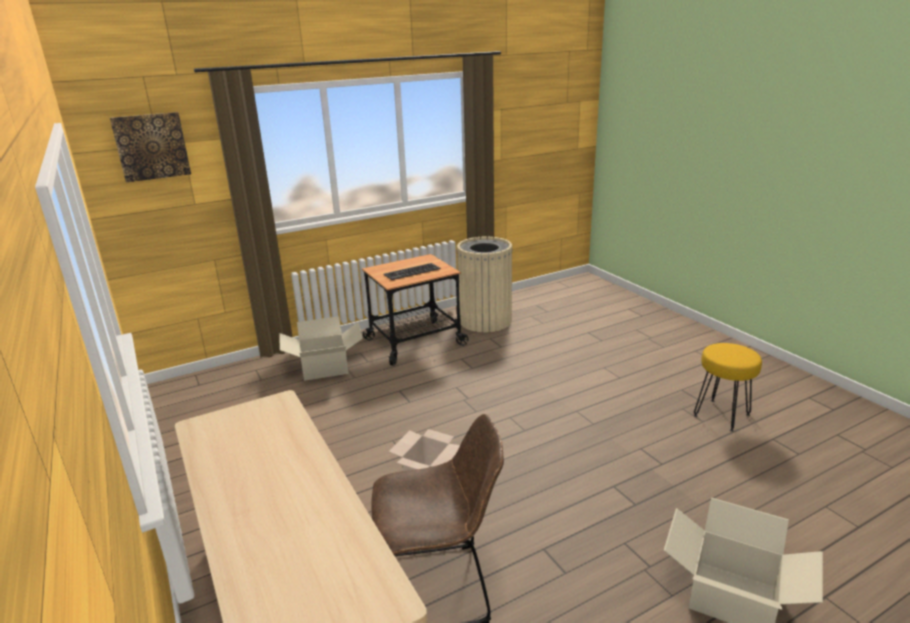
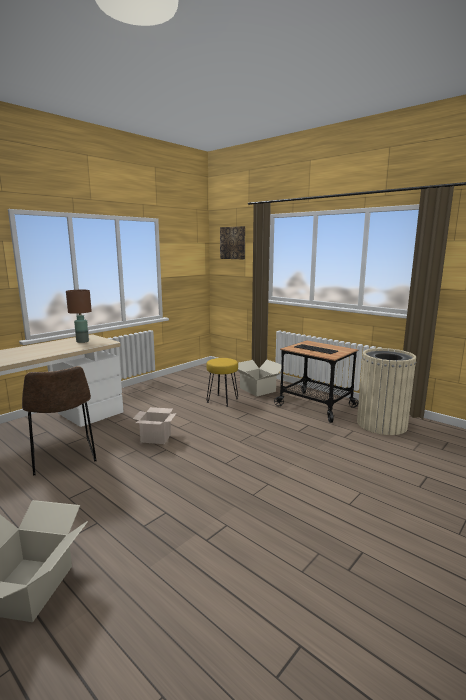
camera: 70 degrees right, 10 degrees down
(241, 431) = (83, 341): none -> brown table lamp
(722, 415) = (328, 590): yellow stool -> yellow stool (222, 400)

